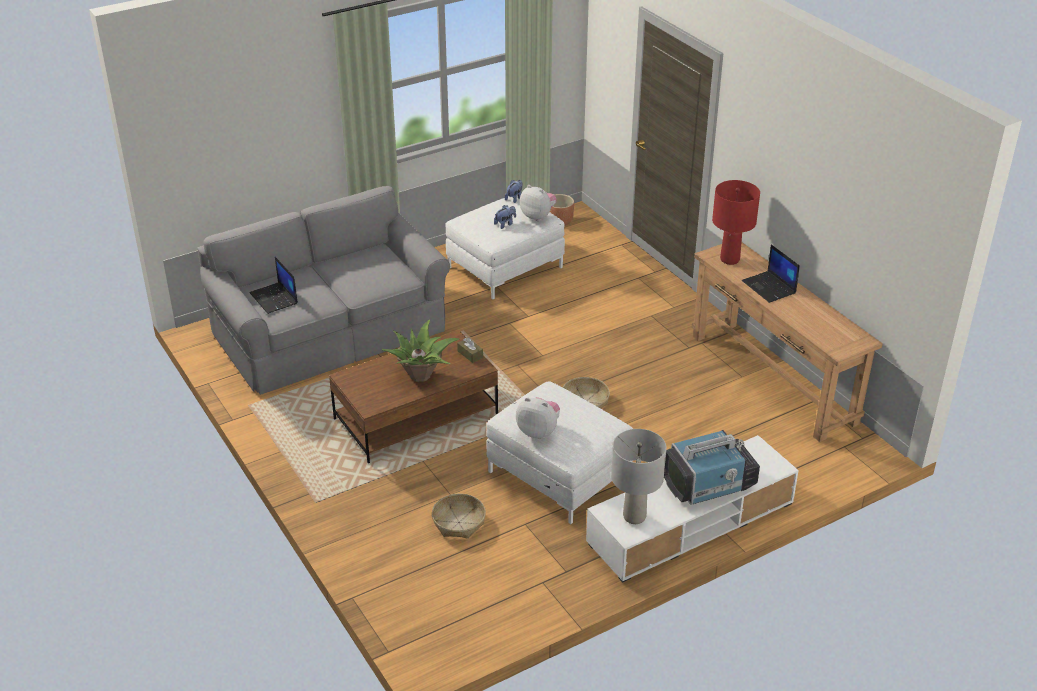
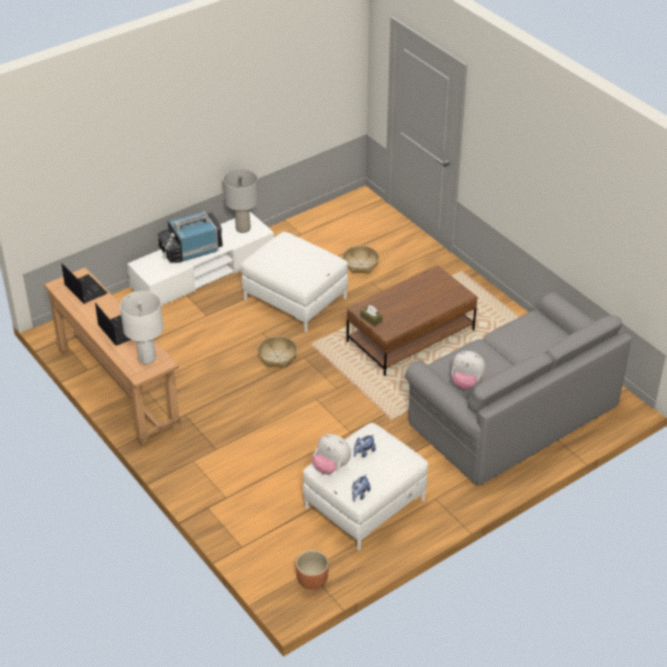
camera: 175 degrees right, 5 degrees up
(274, 298) = (547, 335): laptop -> laptop (85, 289)
(421, 375) = (405, 300): potted plant -> none
(538, 431) = (309, 250): plush toy -> plush toy (466, 383)
(729, 260) = (147, 358): red table lamp -> white table lamp

